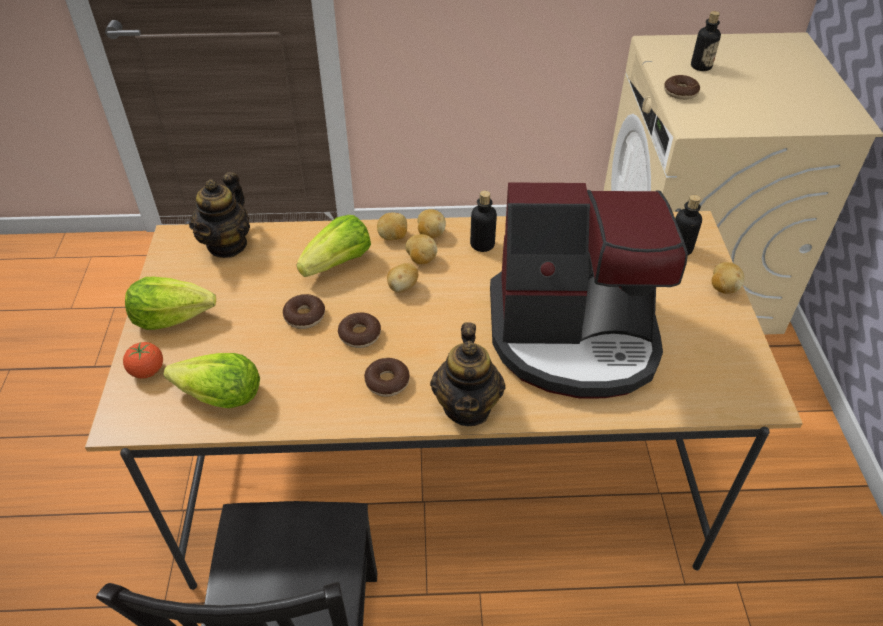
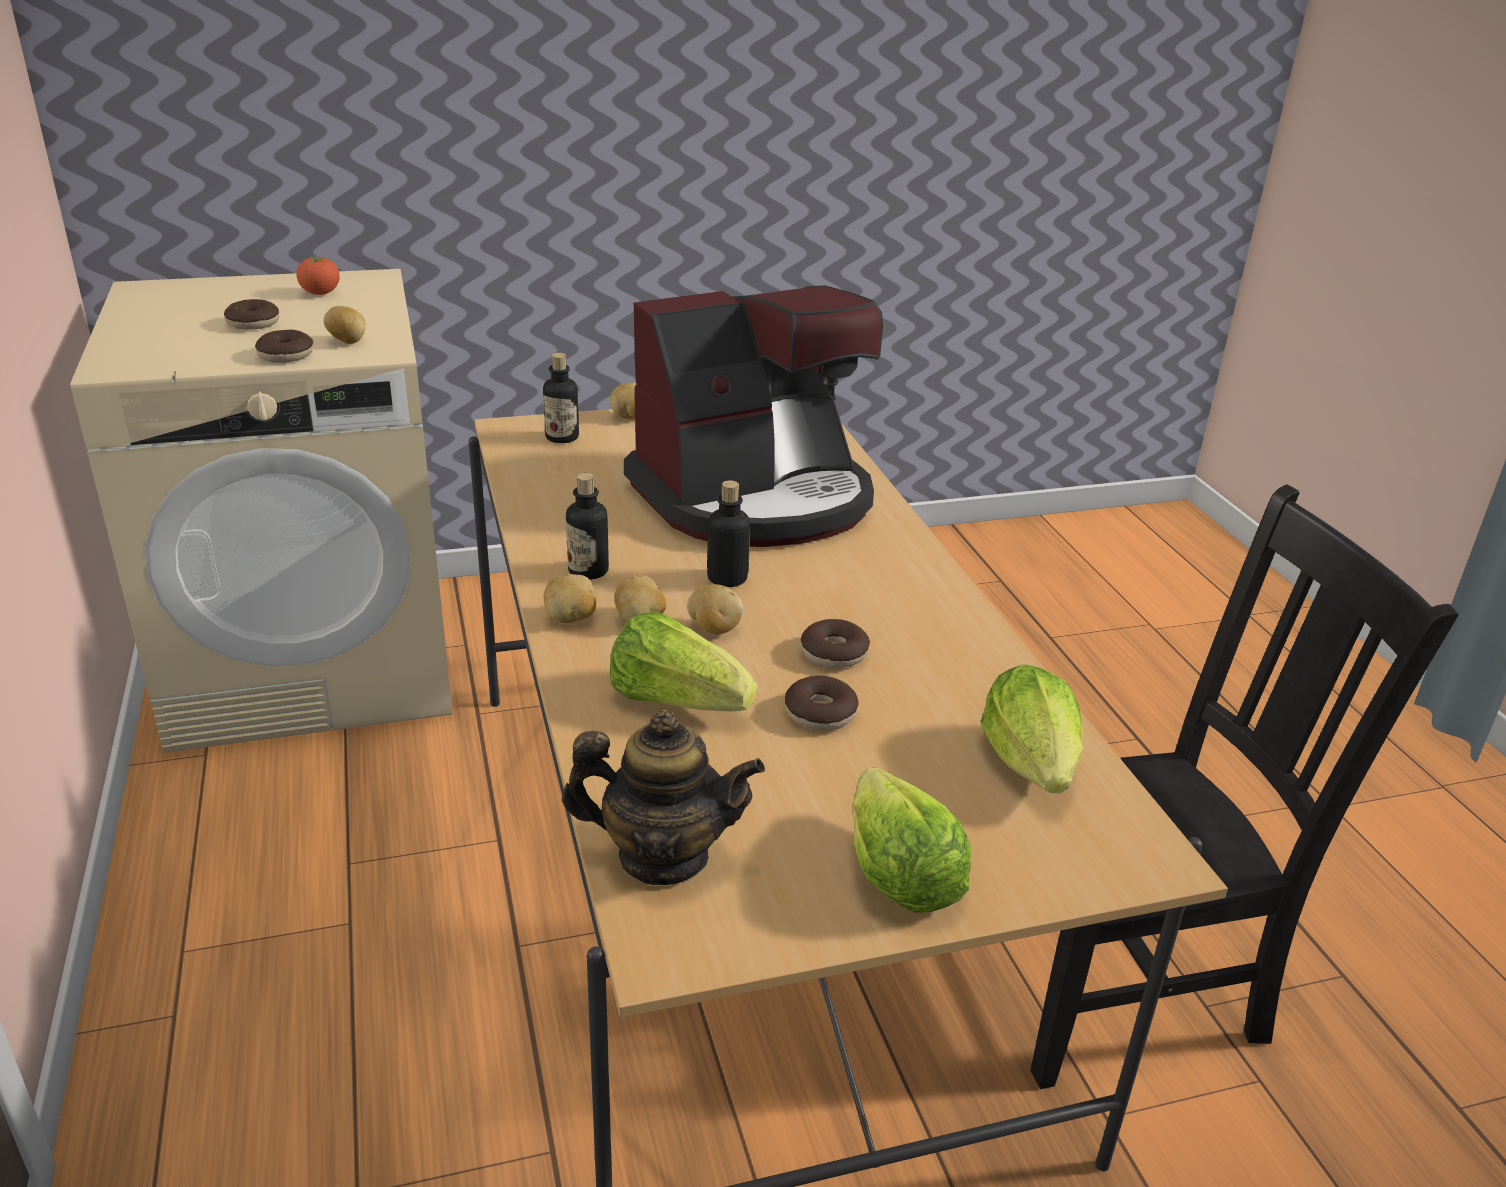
camera: 105 degrees left, 15 degrees down
(147, 371) = (1038, 864): tomato -> tomato (320, 294)
(387, 382) = (908, 618): donut -> donut (253, 323)
(393, 237) = (588, 654): potato -> potato (348, 342)
(467, 406) = (911, 558): teapot -> none
(574, 336) = (755, 498): coffee machine -> coffee machine turned 75 degrees clockwise
(701, 66) = (204, 341): bottle -> bottle (727, 578)

